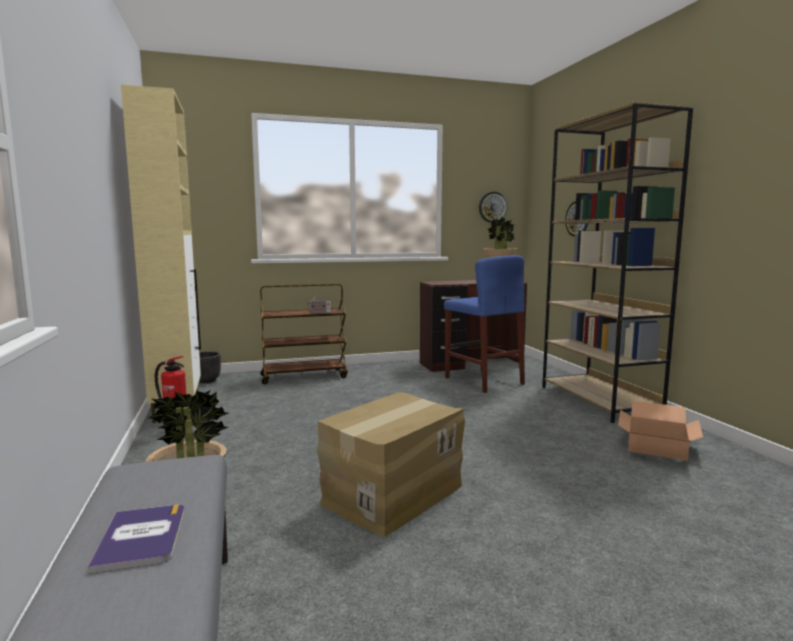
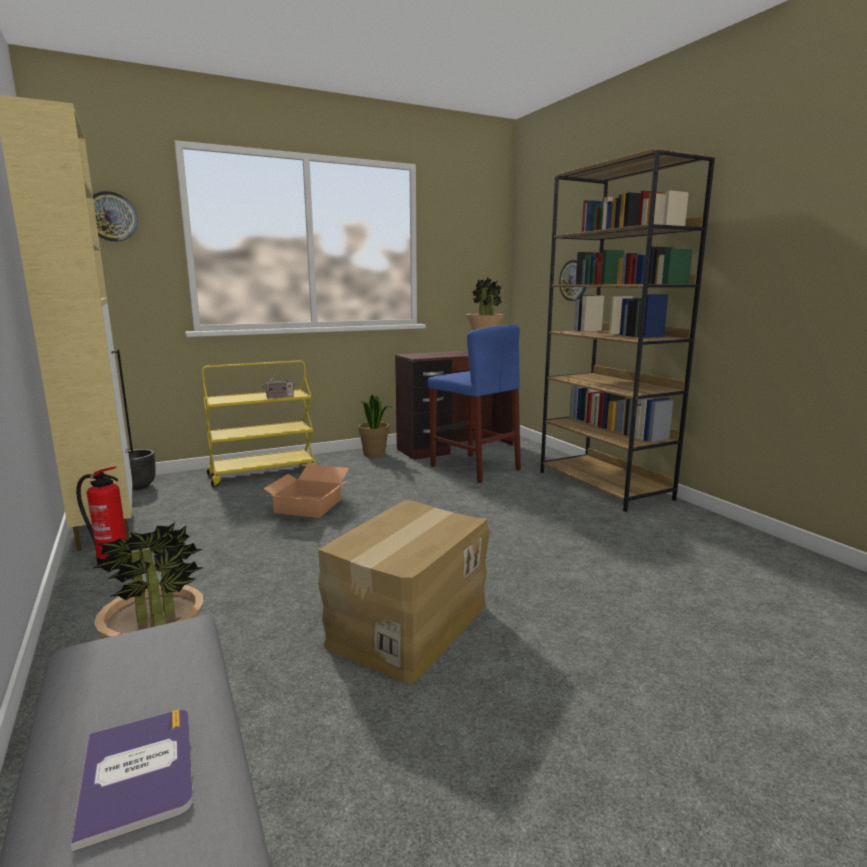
camera: 10 degrees left, 5 degrees up
(304, 376) = (263, 473): brown cart -> yellow cart
(399, 366) = (374, 454): none -> potted plant
(492, 207) = (474, 265): wall clock -> wall clock (111, 216)
(655, 445) = (676, 536): cardboard box -> cardboard box (308, 505)

